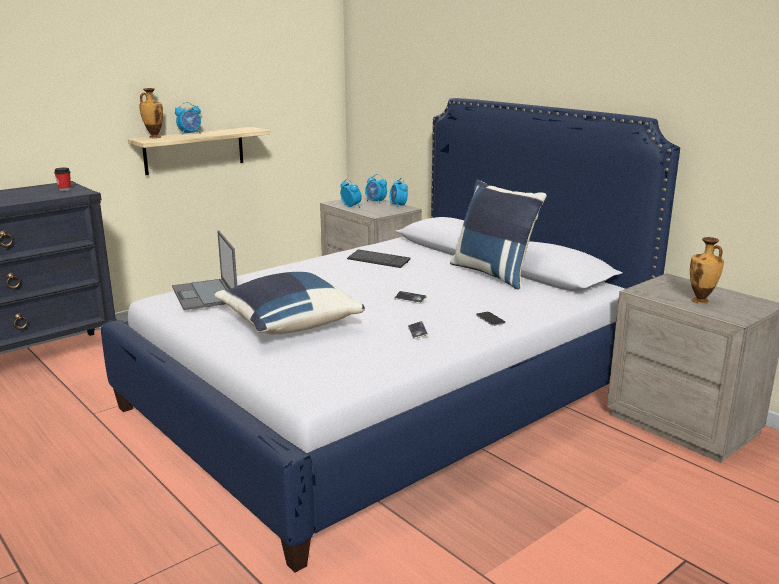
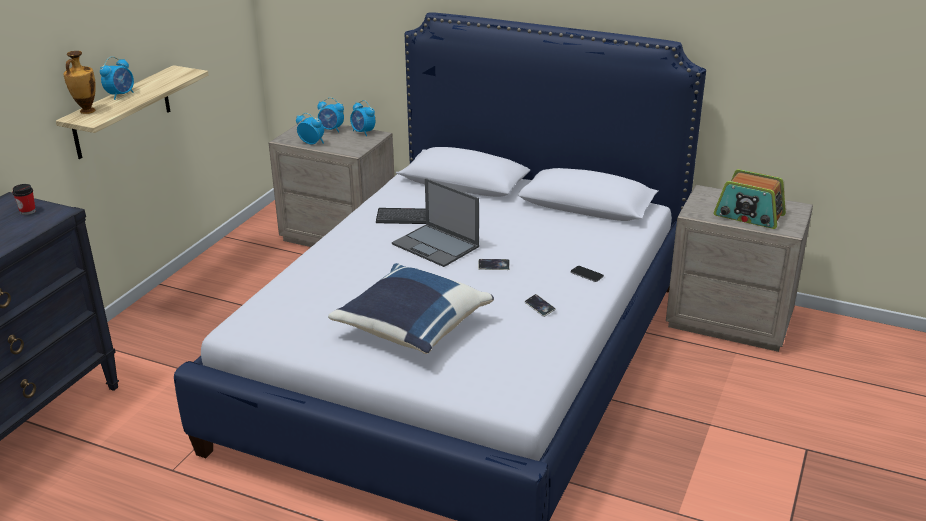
camera: 25 degrees left, 10 degrees up
(205, 295) = (287, 312): laptop -> laptop (436, 246)
(494, 273) = (538, 212): blue pillow -> none
(701, 301) = (749, 215): vase -> radio

